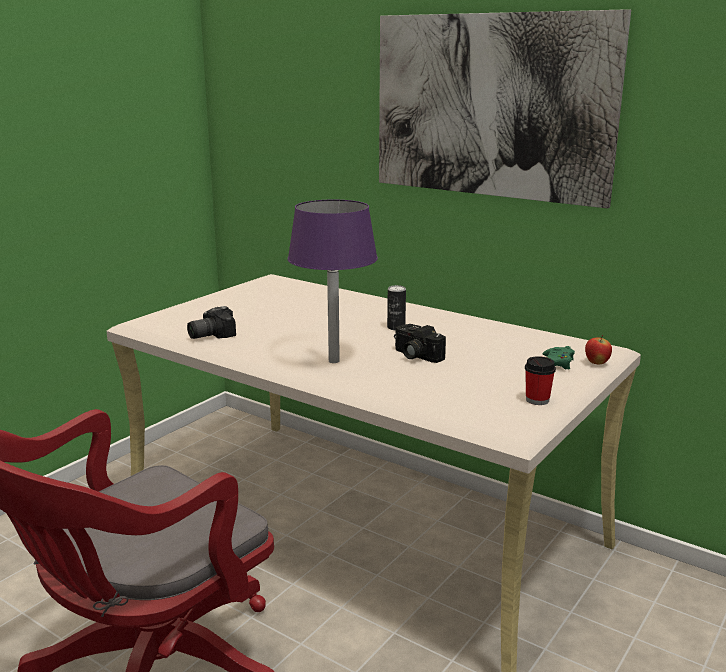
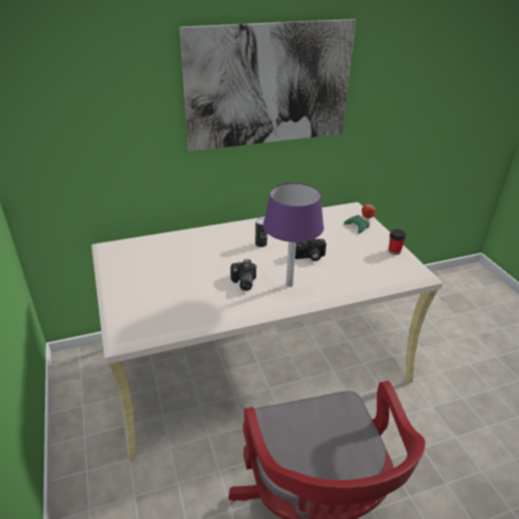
camera: 55 degrees left, 15 degrees up
(209, 335) = (191, 313): camera -> camera (243, 282)

